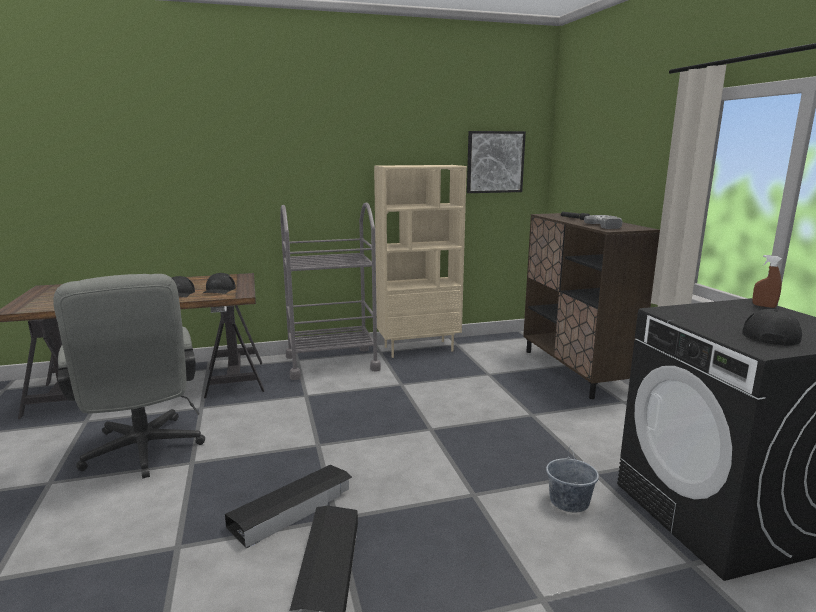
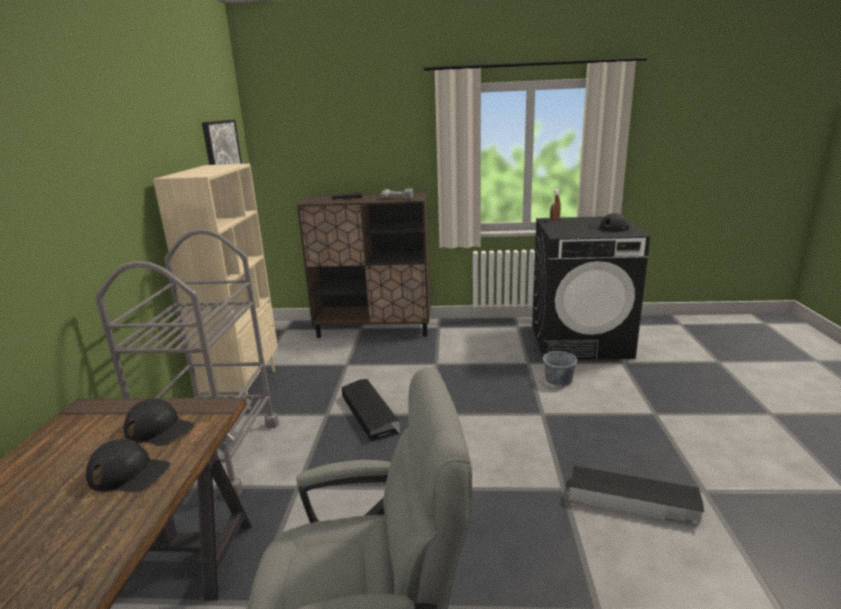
camera: 70 degrees left, 5 degrees up
(293, 509) = (544, 515): black storage box -> black storage box (369, 413)

